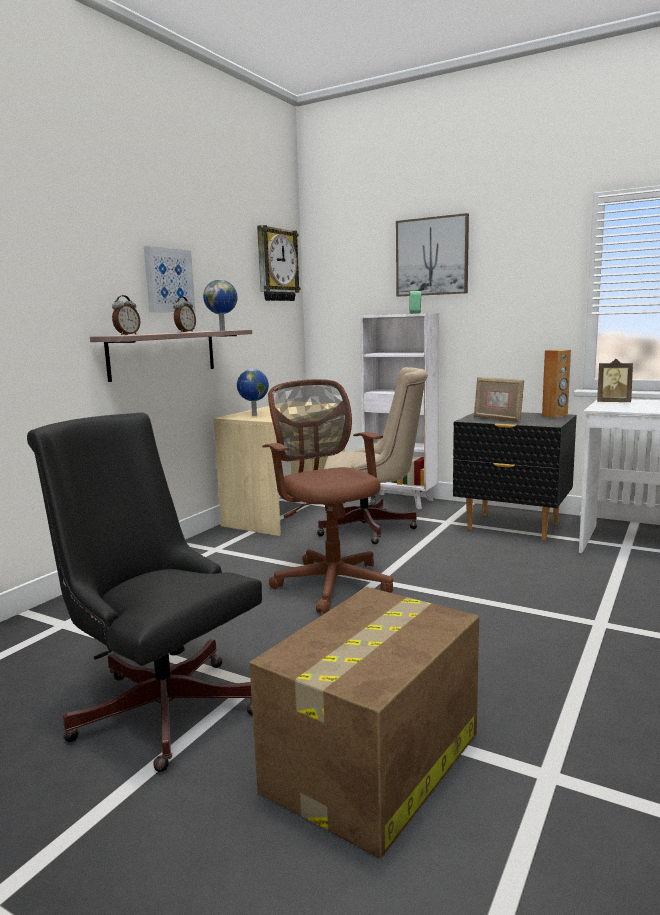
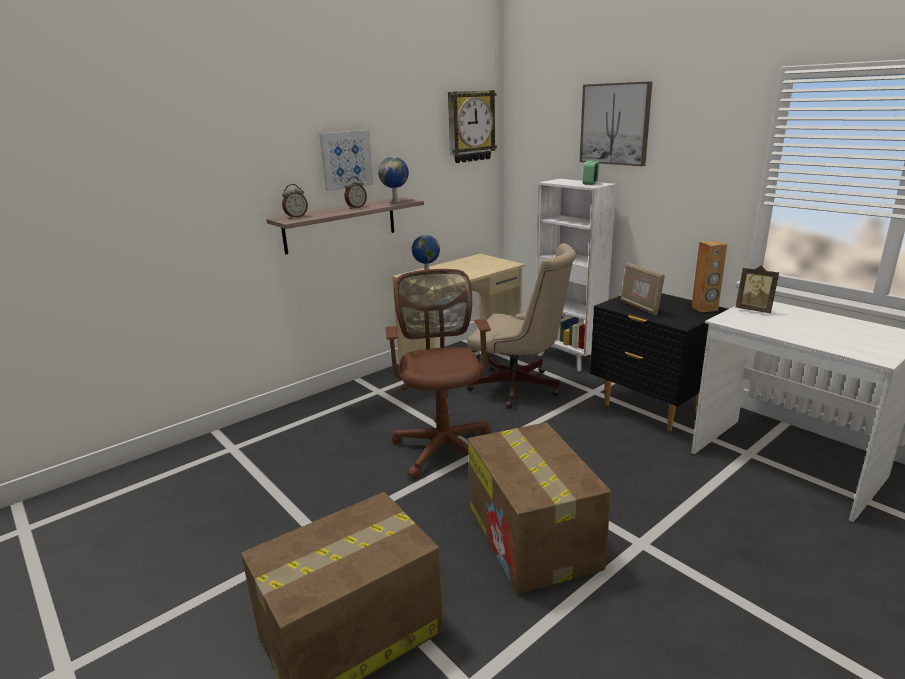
camera: 20 degrees right, 10 degrees up
(159, 704) = (247, 539): black office chair -> none
(496, 639) = (533, 538): none -> cardboard box

